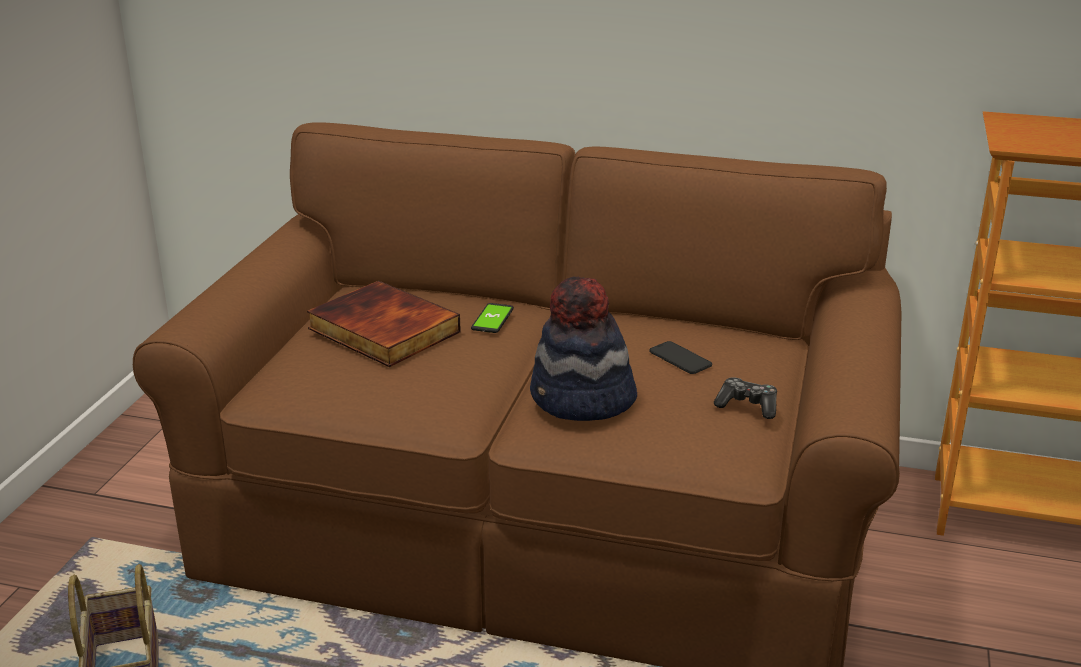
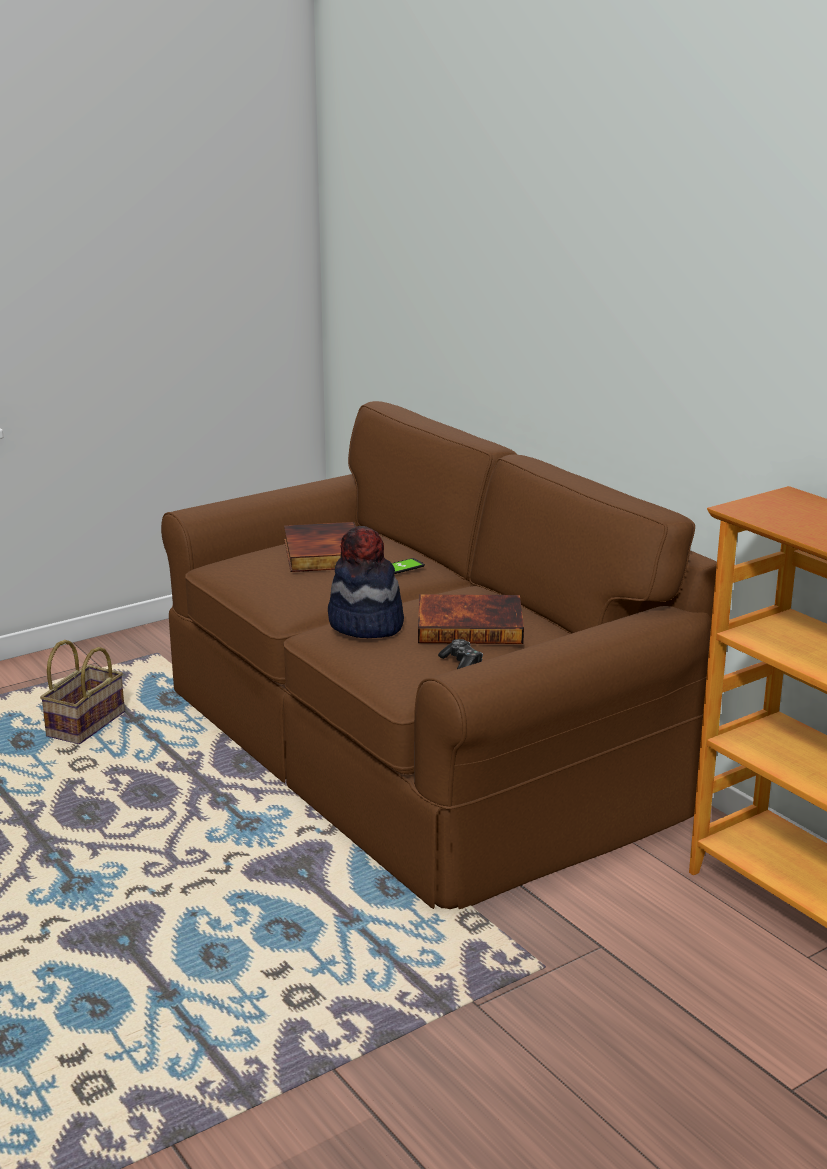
camera: 40 degrees right, 5 degrees down
(680, 358) = (470, 625): phone -> book

